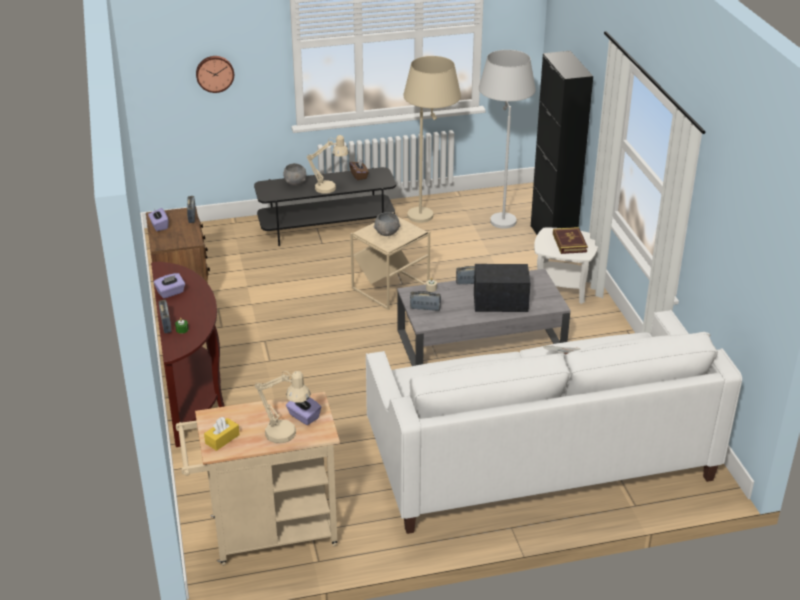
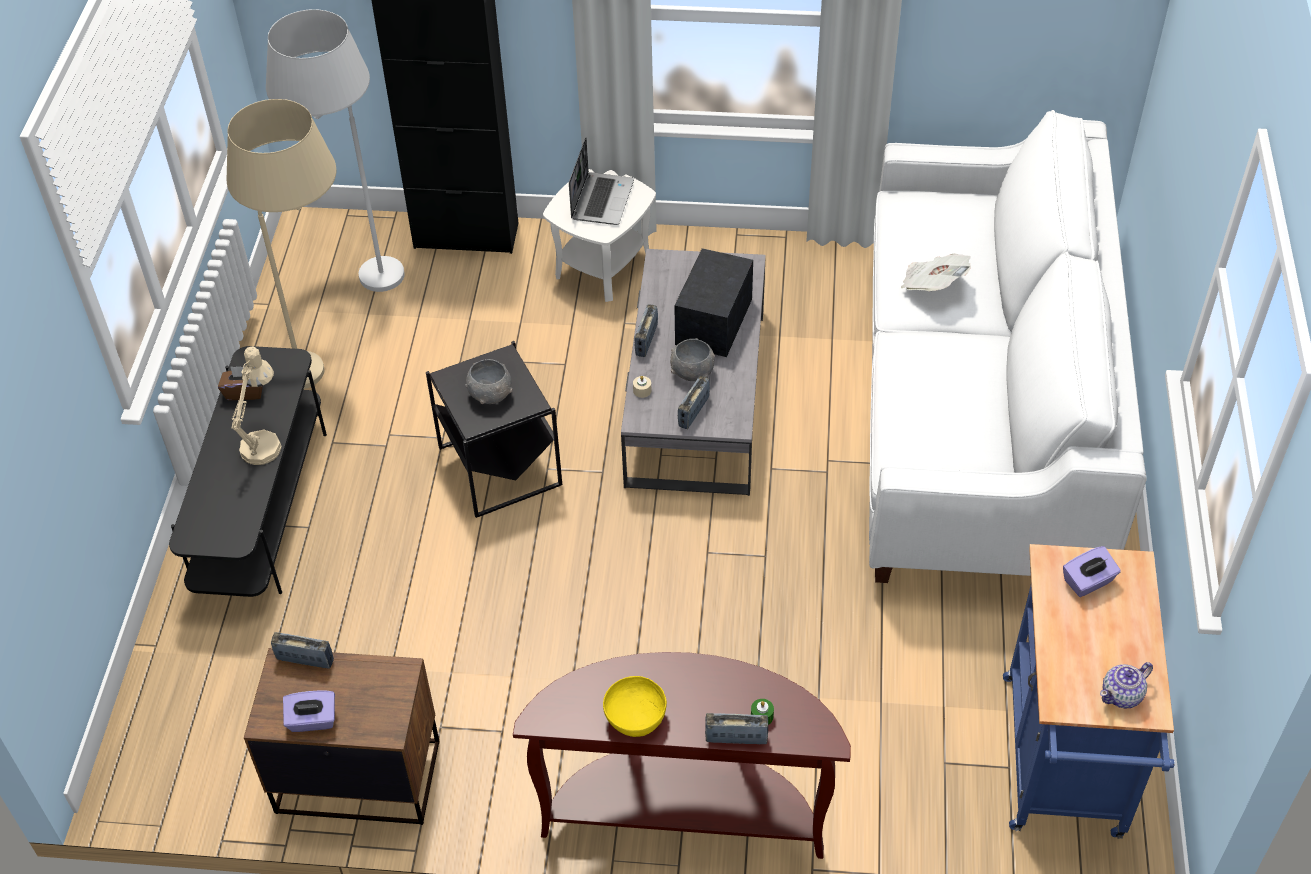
camera: 70 degrees left, 15 degrees up
(170, 293) = (635, 716): purple tissue box -> yellow bowl
(214, 73) = (38, 445): wall clock -> none
(222, 439) = (1122, 695): yellow tissue box -> teapot
(265, 534) = (1064, 767): beige cart -> blue cart
(286, 435) = (1128, 611): beige table lamp -> none
(295, 182) = (211, 488): grey bowl -> grey bowl (692, 372)
(391, 288) = (500, 465): beige side table -> black side table
(569, 243) = (601, 199): book -> laptop

